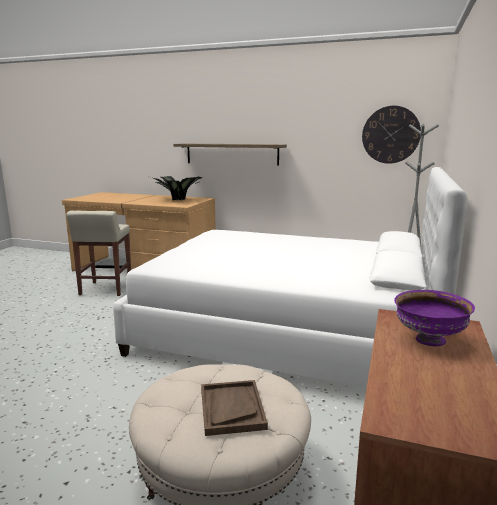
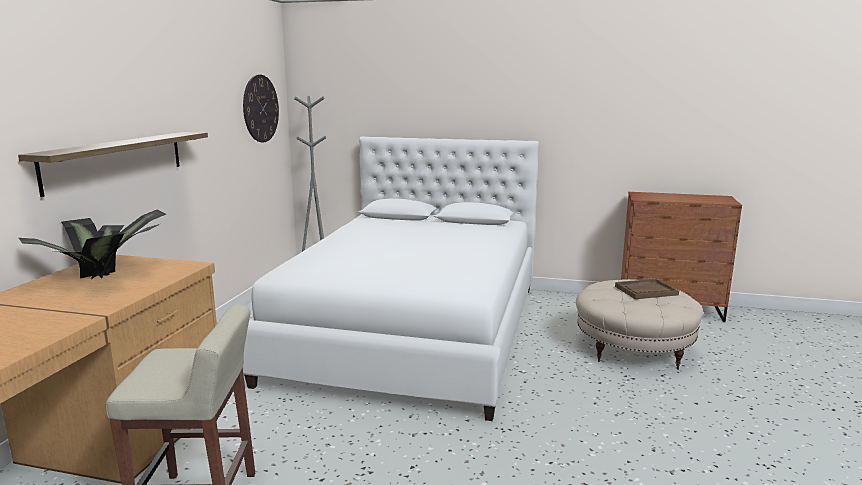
camera: 95 degrees left, 0 degrees up
(429, 340) = (661, 196): purple bowl -> none

